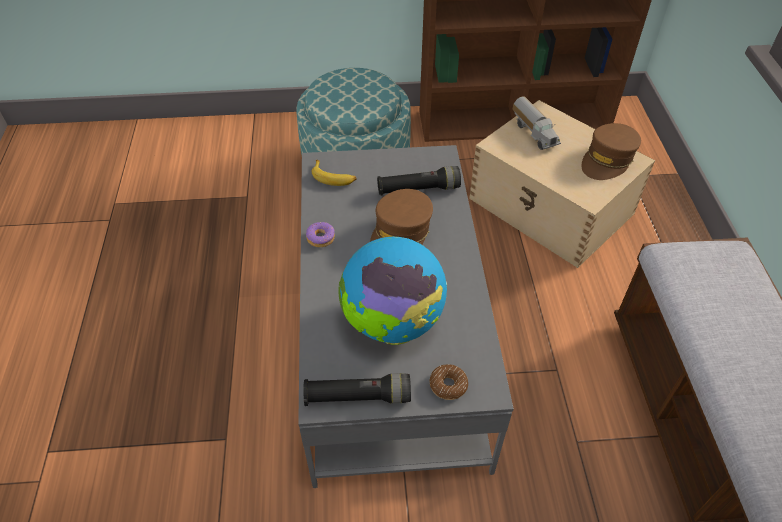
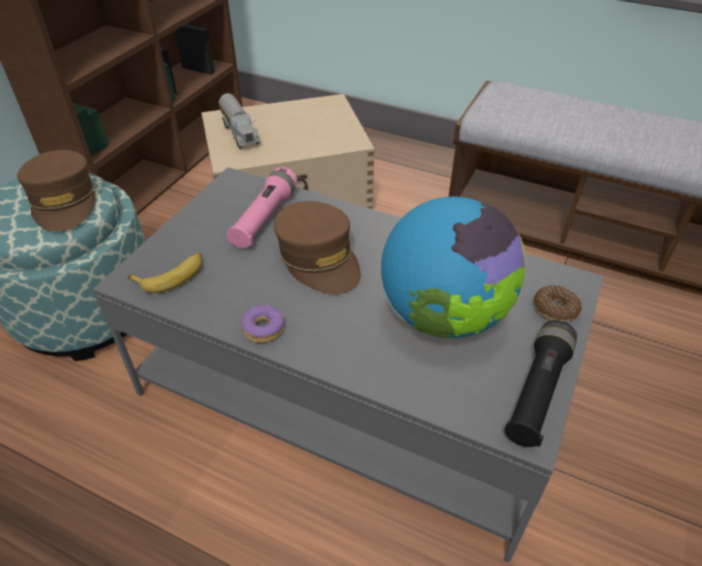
camera: 60 degrees left, 5 degrees down
(418, 189) = (264, 218): black flashlight -> pink flashlight
(534, 133) = (240, 133): toy truck -> toy truck turned 60 degrees clockwise
(607, 160) = (318, 113): brown cap -> brown cap (64, 201)

